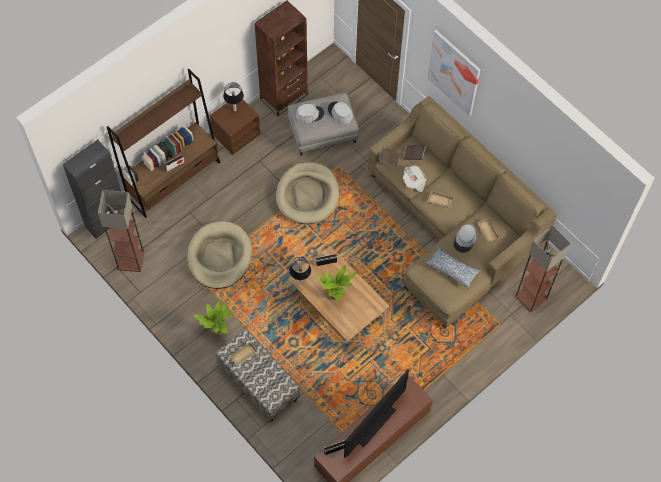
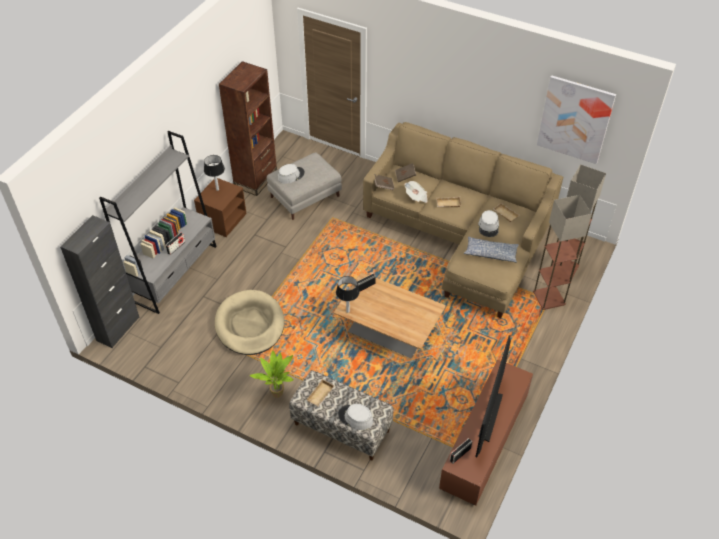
camera: 20 degrees left, 15 degrees down
(131, 260) = (157, 356): floor lamp -> floor lamp (549, 298)
(174, 179) = (175, 273): brown bookcase -> grey bookcase
(307, 195) = (314, 248): beige dog bed -> none
(336, 297) = (390, 314): potted plant -> none
(340, 113) = (318, 167): grey hat -> grey hat (355, 418)
(454, 72) = (425, 74): picture -> picture (575, 119)

